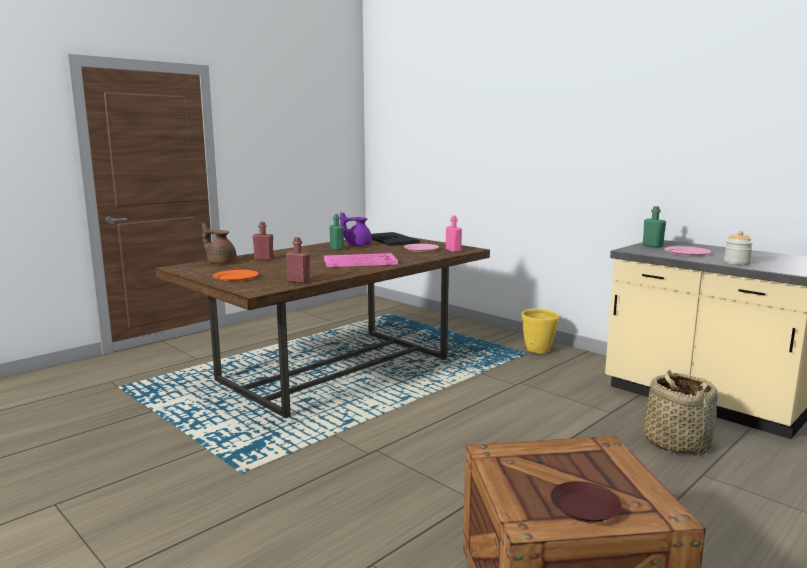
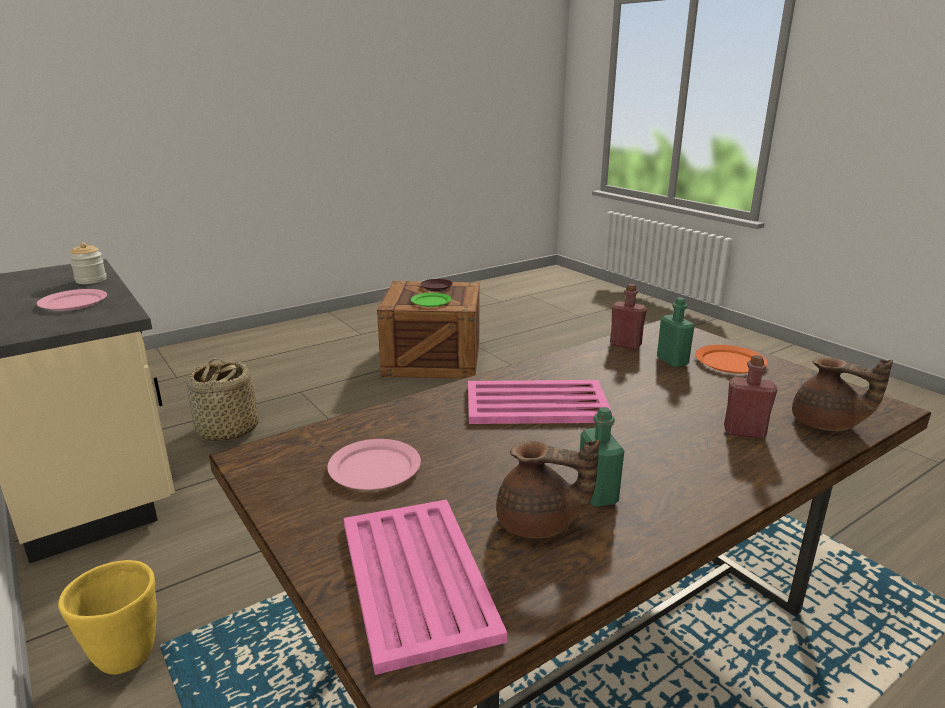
camera: 170 degrees left, 10 degrees up
(357, 245) = (538, 524): purple teapot -> brown teapot
(391, 240) = (416, 579): black tray -> pink tray
(453, 250) = (305, 450): pink bottle -> none
(553, 461) = (431, 301): none -> green plate
(652, 246) = (54, 324): green bottle -> green bottle (672, 361)

